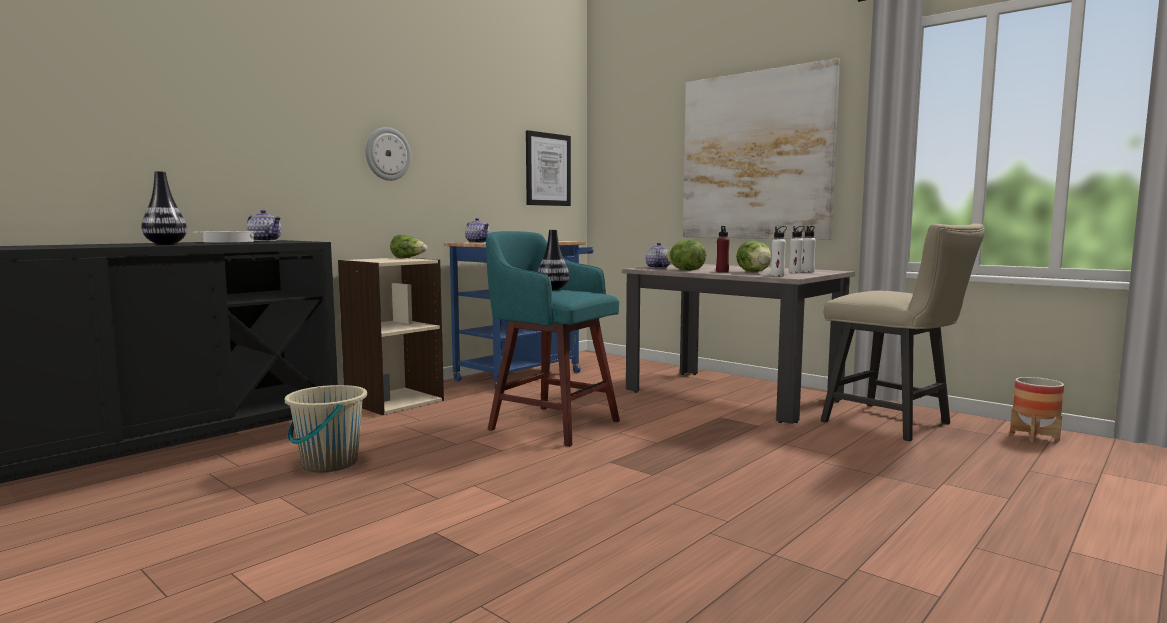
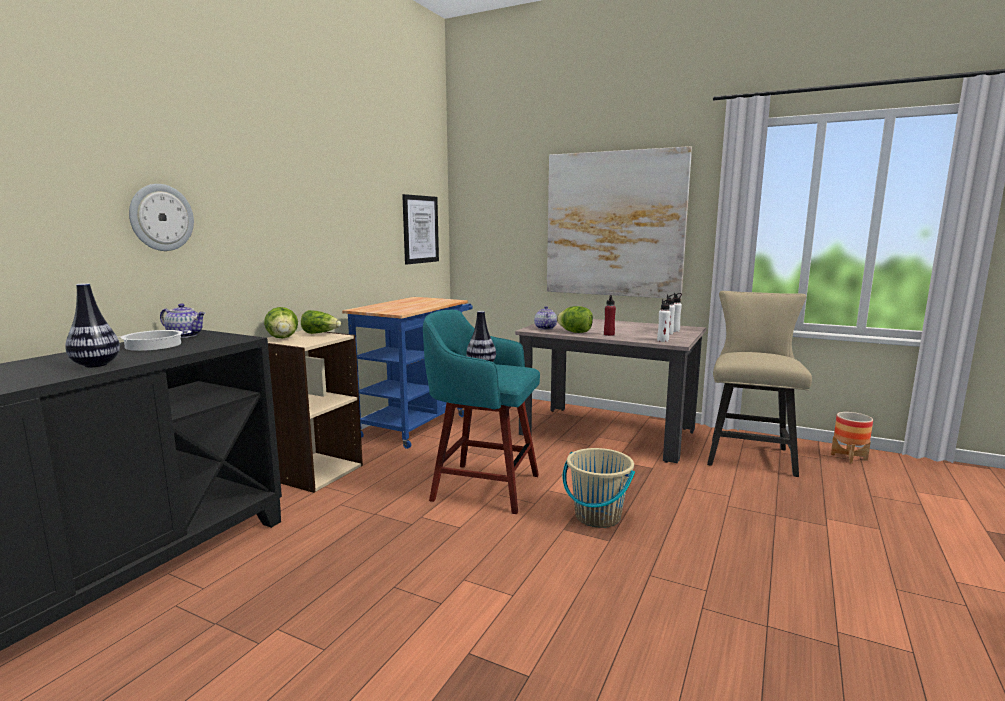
camera: 15 degrees left, 5 degrees up
(329, 463) = (301, 570): beige bucket -> beige bucket (597, 517)
(387, 154) = (288, 228): wall clock -> wall clock (161, 217)
(478, 242) = (377, 309): teapot -> none
(754, 272) = (635, 334): lettuce -> lettuce (282, 338)
(895, 424) = (749, 454): beige chair -> beige chair turned 105 degrees counterclockwise

